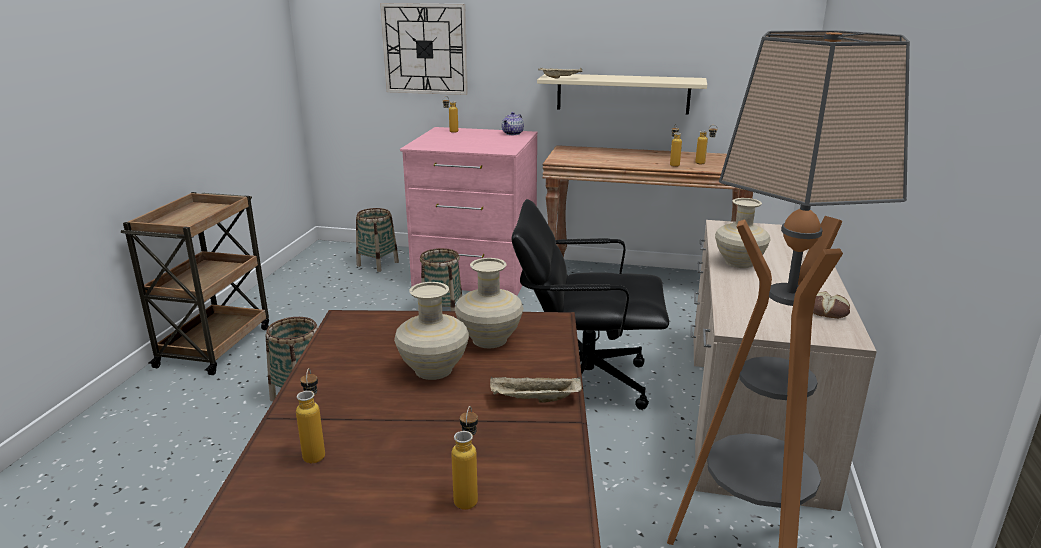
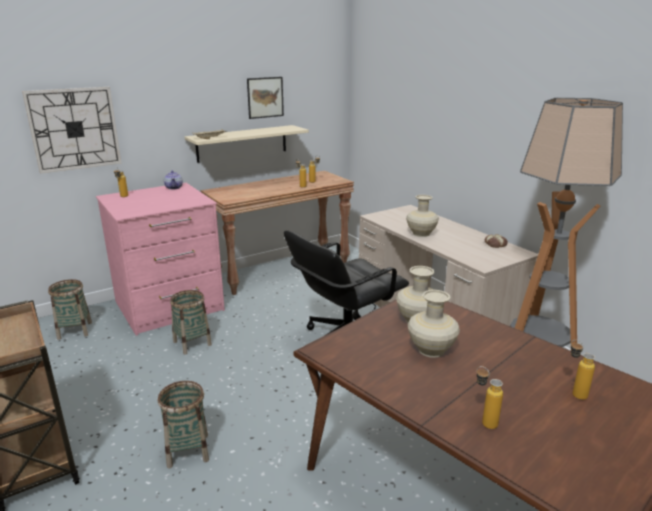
camera: 45 degrees left, 0 degrees up
(534, 400) = (500, 338): beige tray -> none
(666, 33) = (265, 97): none -> picture

